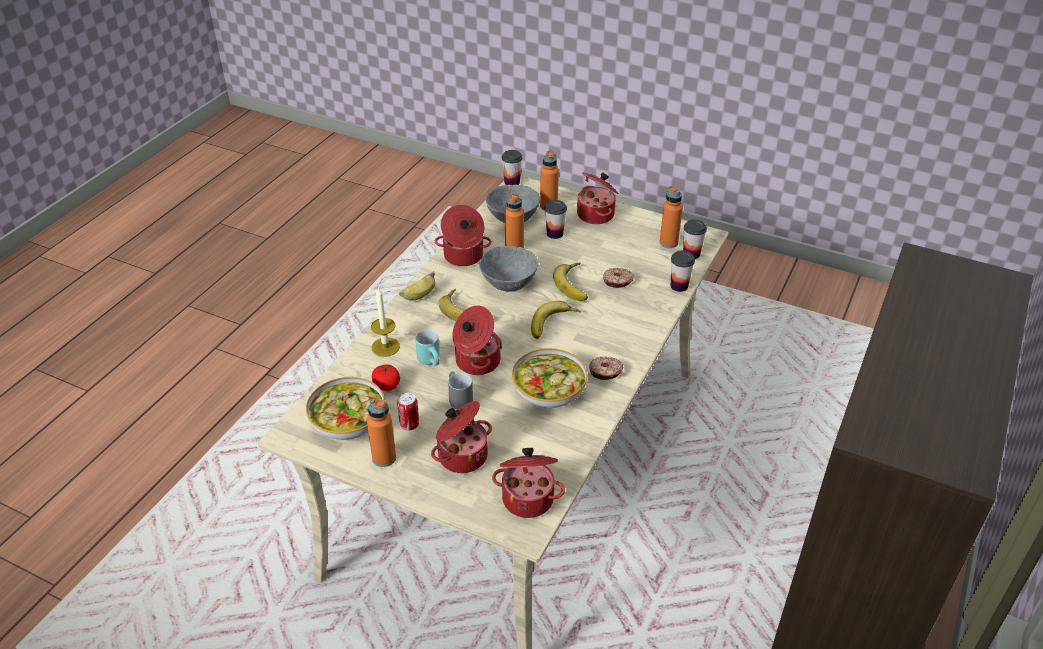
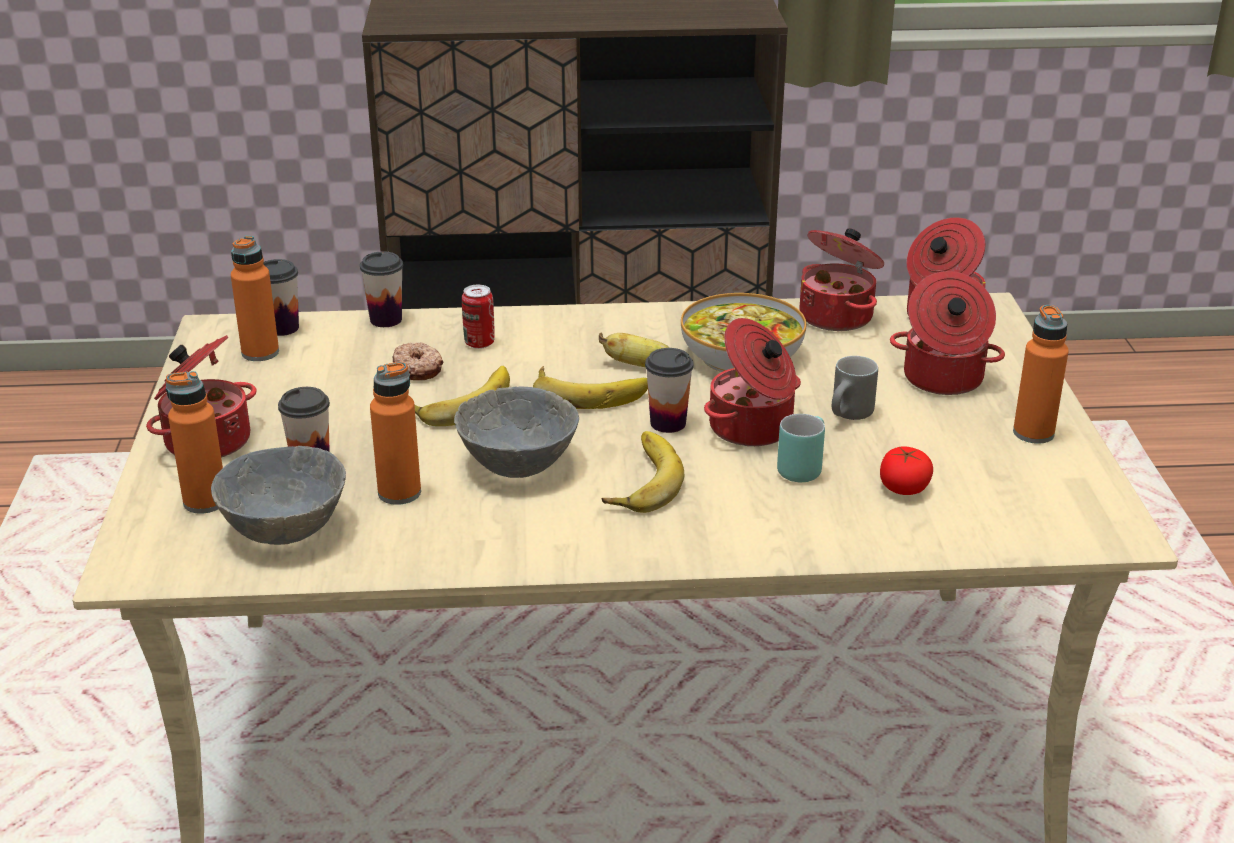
camera: 120 degrees left, 10 degrees down
(347, 421) = (1019, 492): bowl -> none
(385, 347) = (823, 526): candle -> none
(409, 424) = (950, 437): can -> can (479, 343)
(419, 296) = (649, 545): banana -> banana (639, 366)
(463, 256) = (476, 542): cooking pot -> cooking pot (837, 316)
(512, 182) = (123, 580): cup -> cup (668, 423)
(605, 372) = (654, 327): donut -> none

